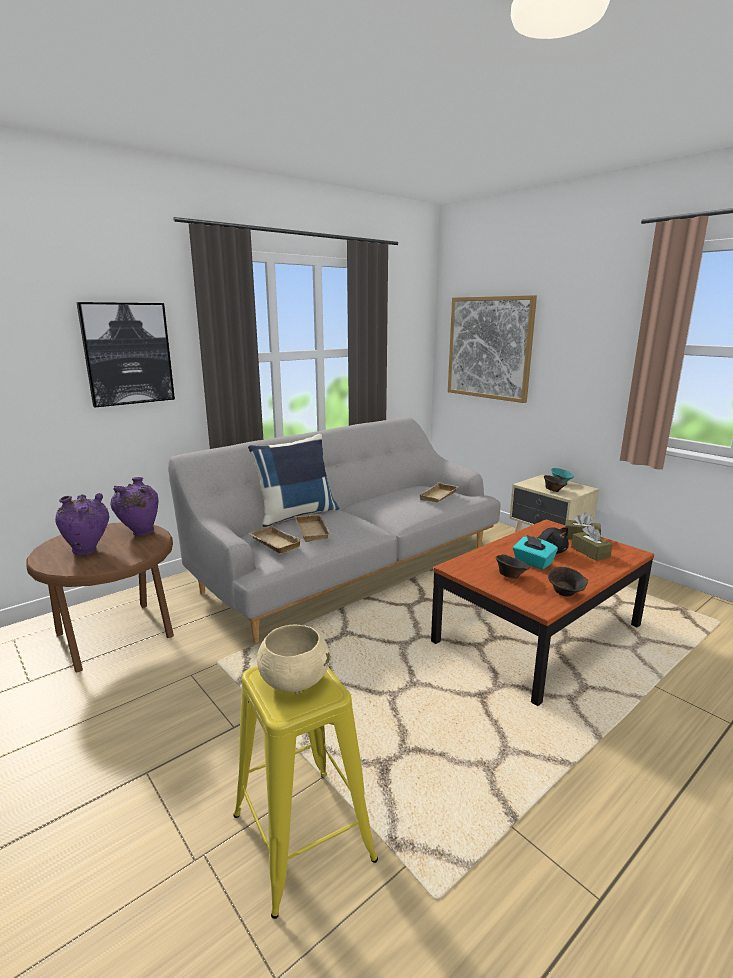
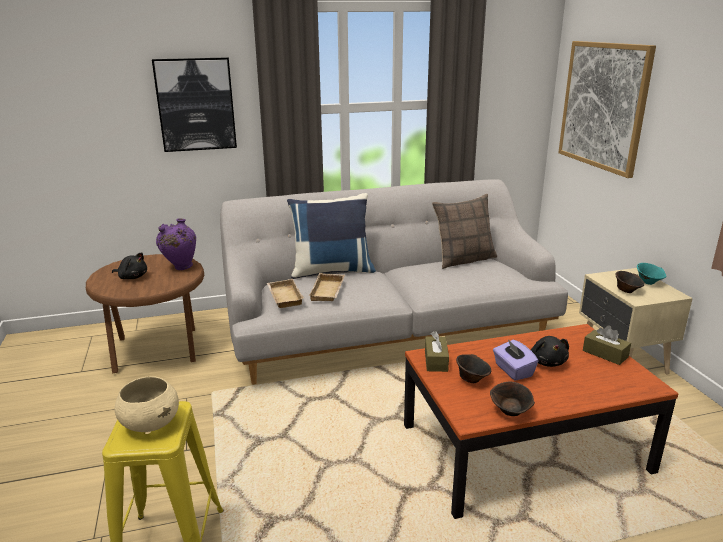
camera: 25 degrees right, 5 degrees up
(88, 551) = (132, 277): purple vase -> black plush toy
(405, 488) = (464, 259): none -> pillow
(439, 496) = (490, 275): beige tray -> none
(533, 563) = (513, 370): turquoise tissue box -> purple tissue box
(590, 552) = (595, 374): brown tissue box -> brown tissue box (436, 361)

